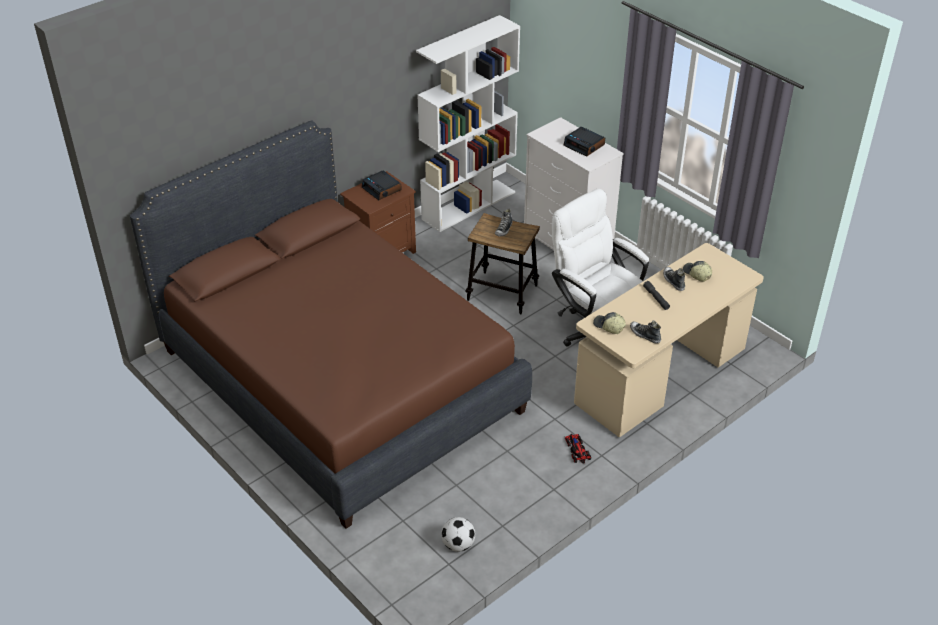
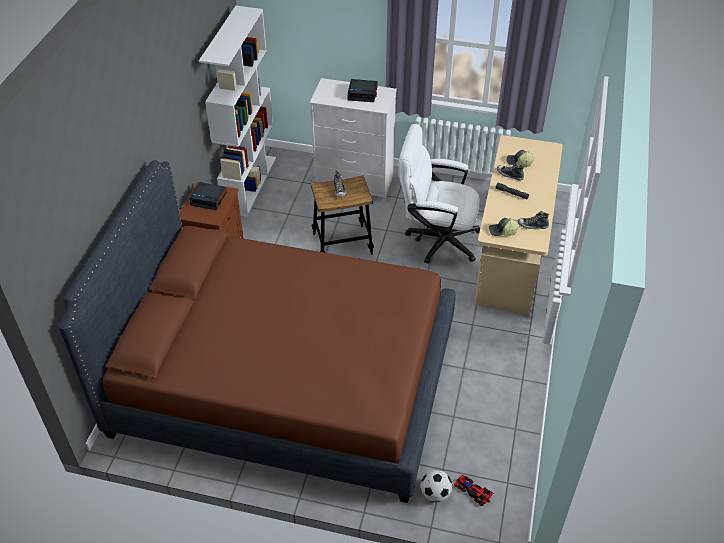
camera: 35 degrees left, 5 degrees up
(458, 545) = (500, 463): football -> football (435, 494)
(577, 449) = (509, 339): toy car -> toy car (473, 491)

